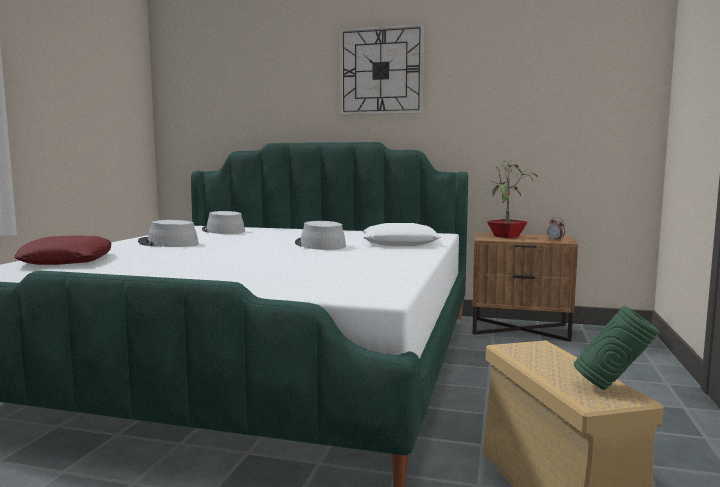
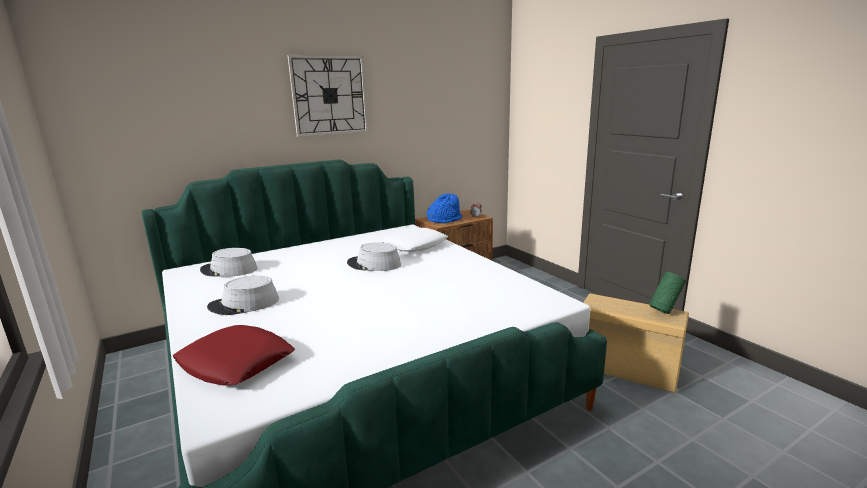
camera: 45 degrees left, 10 degrees up
(508, 237) = (444, 219): potted plant -> blue hat

